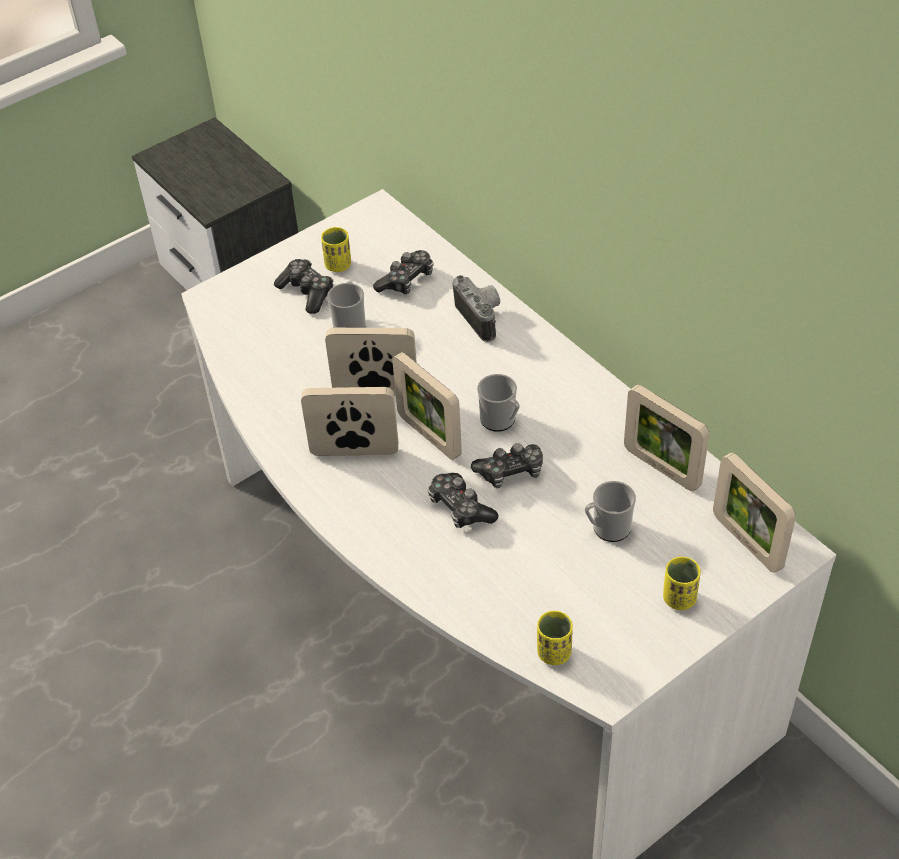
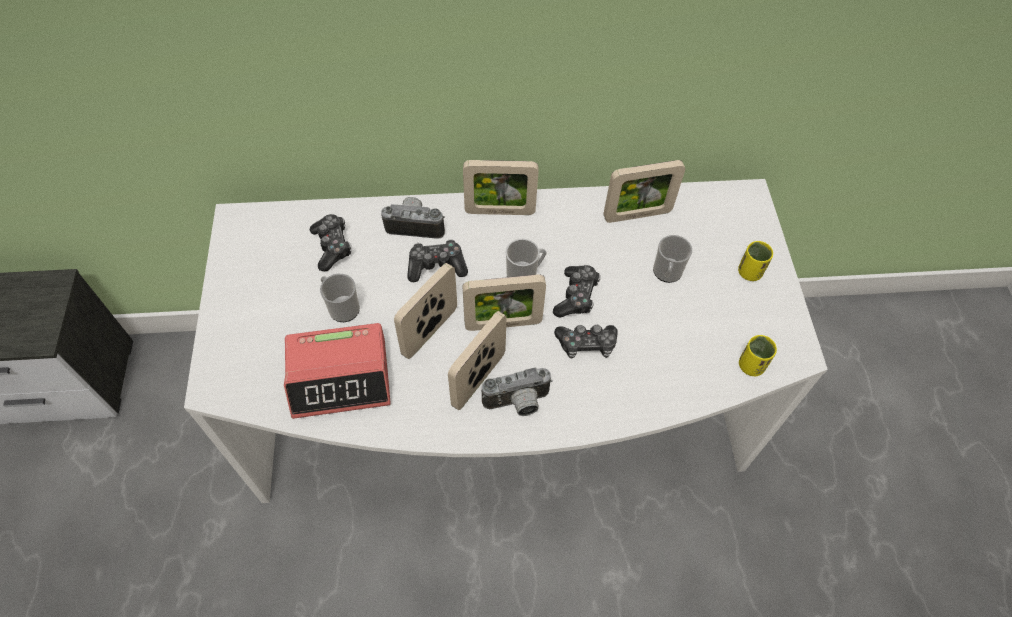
camera: 60 degrees left, 10 degrees up
(282, 363) = (341, 377): none -> alarm clock
(307, 292) = (279, 316): game controller -> game controller (436, 266)
(338, 265) = (270, 279): yellow cup -> none
(352, 491) = (518, 404): none -> camera
(746, 542) = (728, 212): picture frame -> picture frame (500, 211)

